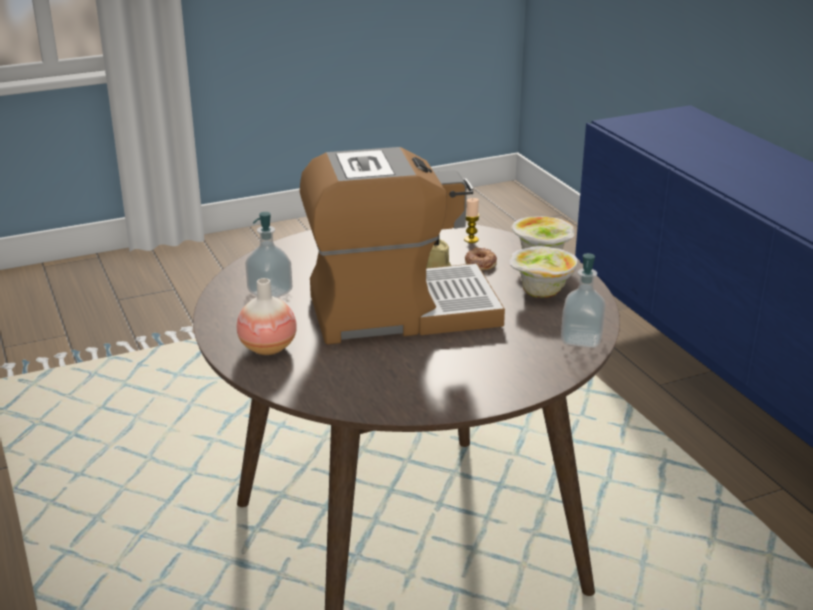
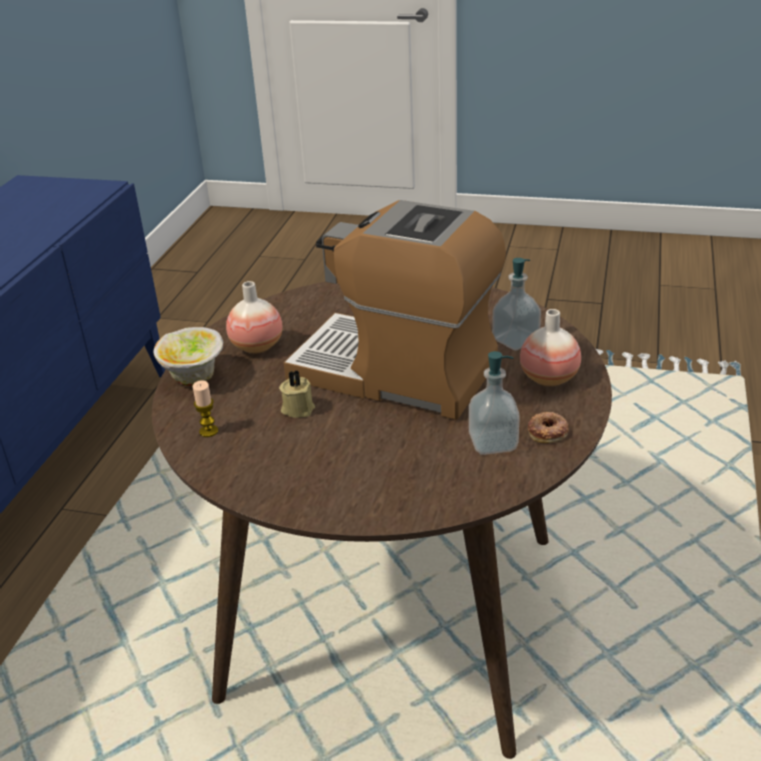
camera: 140 degrees left, 5 degrees up
(480, 263) = (250, 397): donut -> donut (548, 431)
(541, 292) = (257, 347): bowl -> vase
(581, 339) = (300, 300): soap dispenser -> soap dispenser (515, 340)

